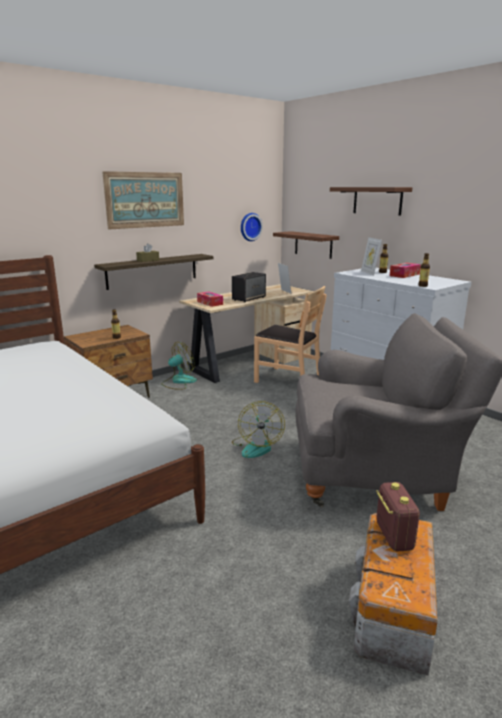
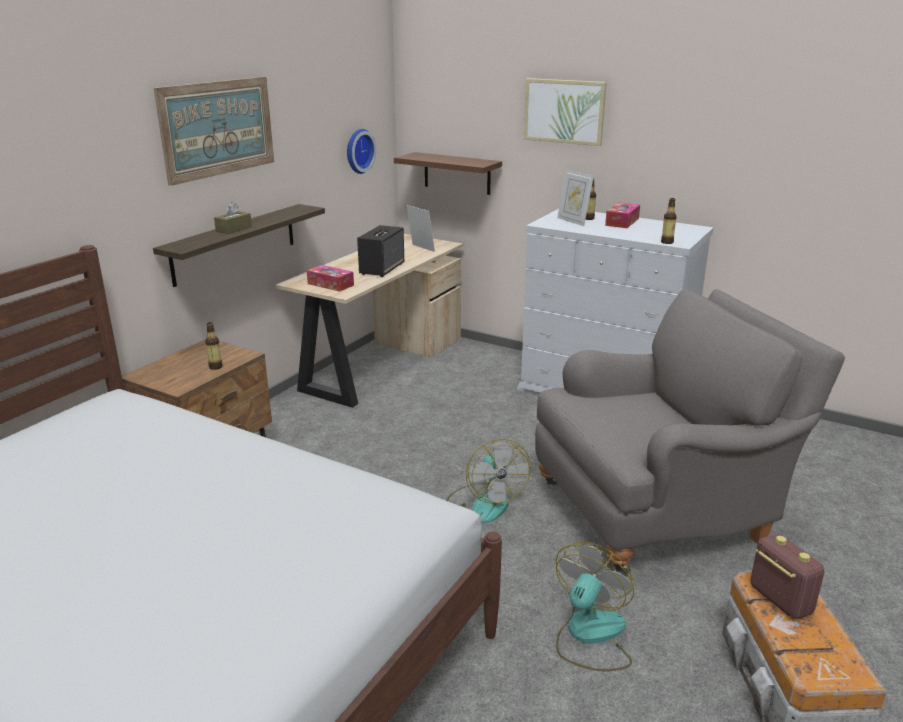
camera: 20 degrees left, 5 degrees up
(178, 381) = (295, 414): fan -> fan (590, 636)
(288, 379) = (455, 384): brown chair -> none
(377, 200) = (564, 111): brown shelf -> picture

